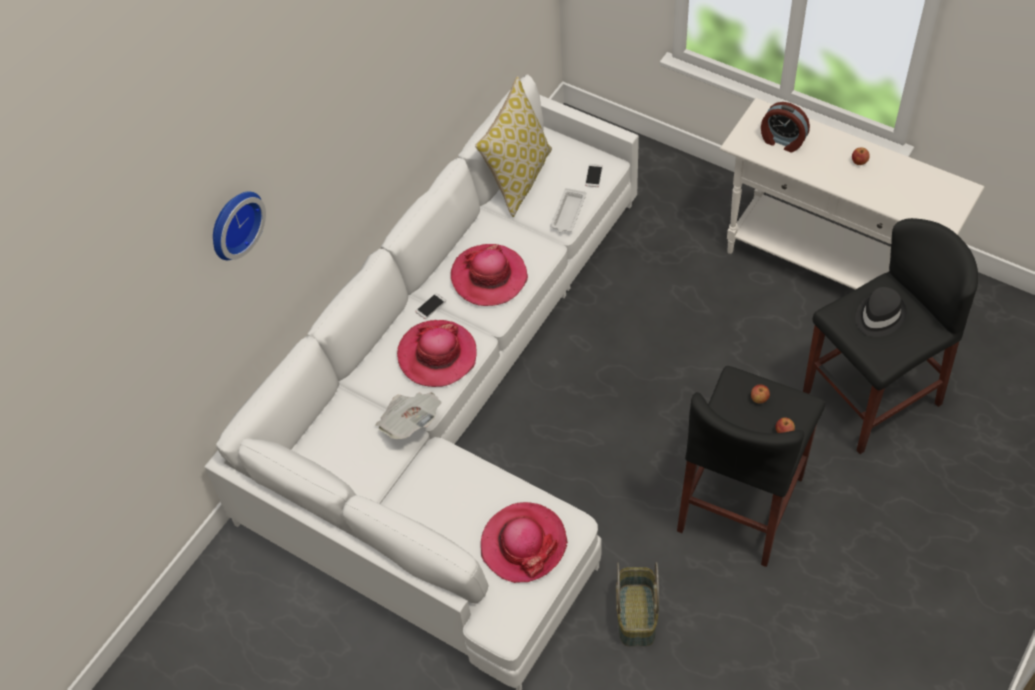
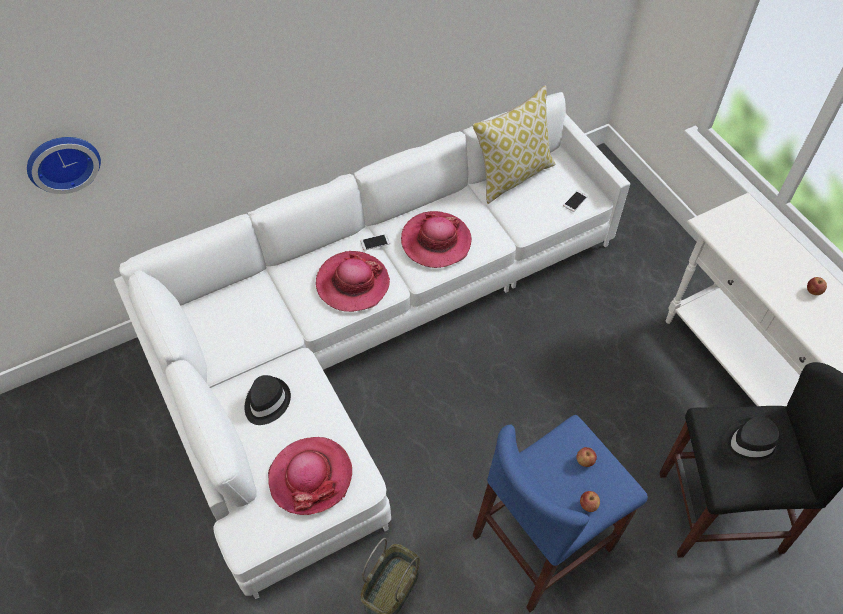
camera: 25 degrees right, 0 degrees up
(233, 223) = (181, 74): wall clock -> wall clock (62, 161)
(410, 422) = (294, 326): newspaper -> none
(435, 503) = (266, 402): none -> black hat
(568, 214) = (534, 221): white tray -> none
(741, 503) = (543, 542): black stool -> blue stool
(782, 141) = (749, 240): alarm clock -> none

